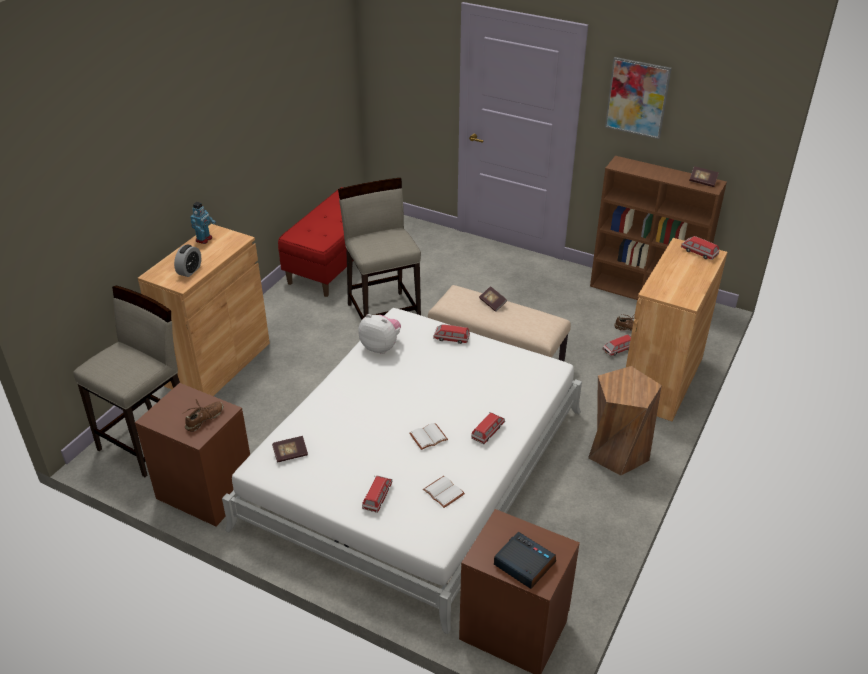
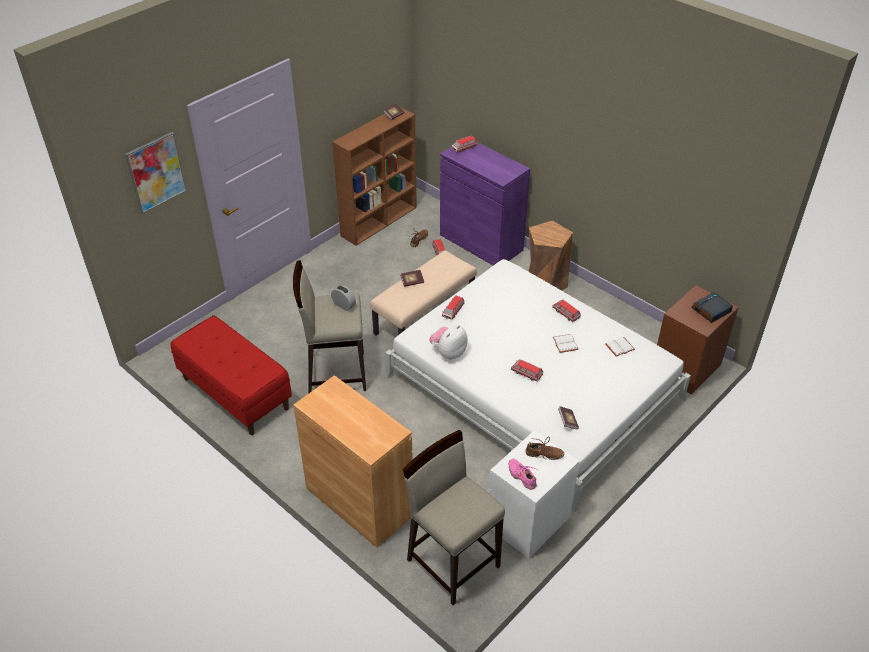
camera: 75 degrees left, 5 degrees up
(171, 407) = (522, 476): none -> pink shoe
(189, 271) = (375, 424): alarm clock -> alarm clock (344, 305)
(204, 239) = (322, 411): toy robot -> none
(204, 419) = (544, 454): brown shoe -> brown shoe turned 135 degrees clockwise
(206, 491) = (527, 521): brown nightstand -> white nightstand
(377, 497) = (619, 381): toy car -> toy car (526, 373)
(637, 98) = (333, 89): picture -> picture (156, 172)
(662, 380) = (481, 242): brown cabinet -> purple cabinet

